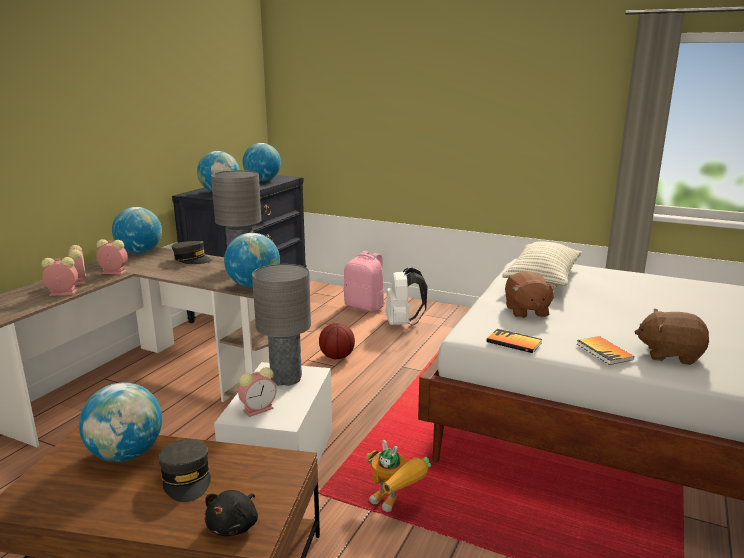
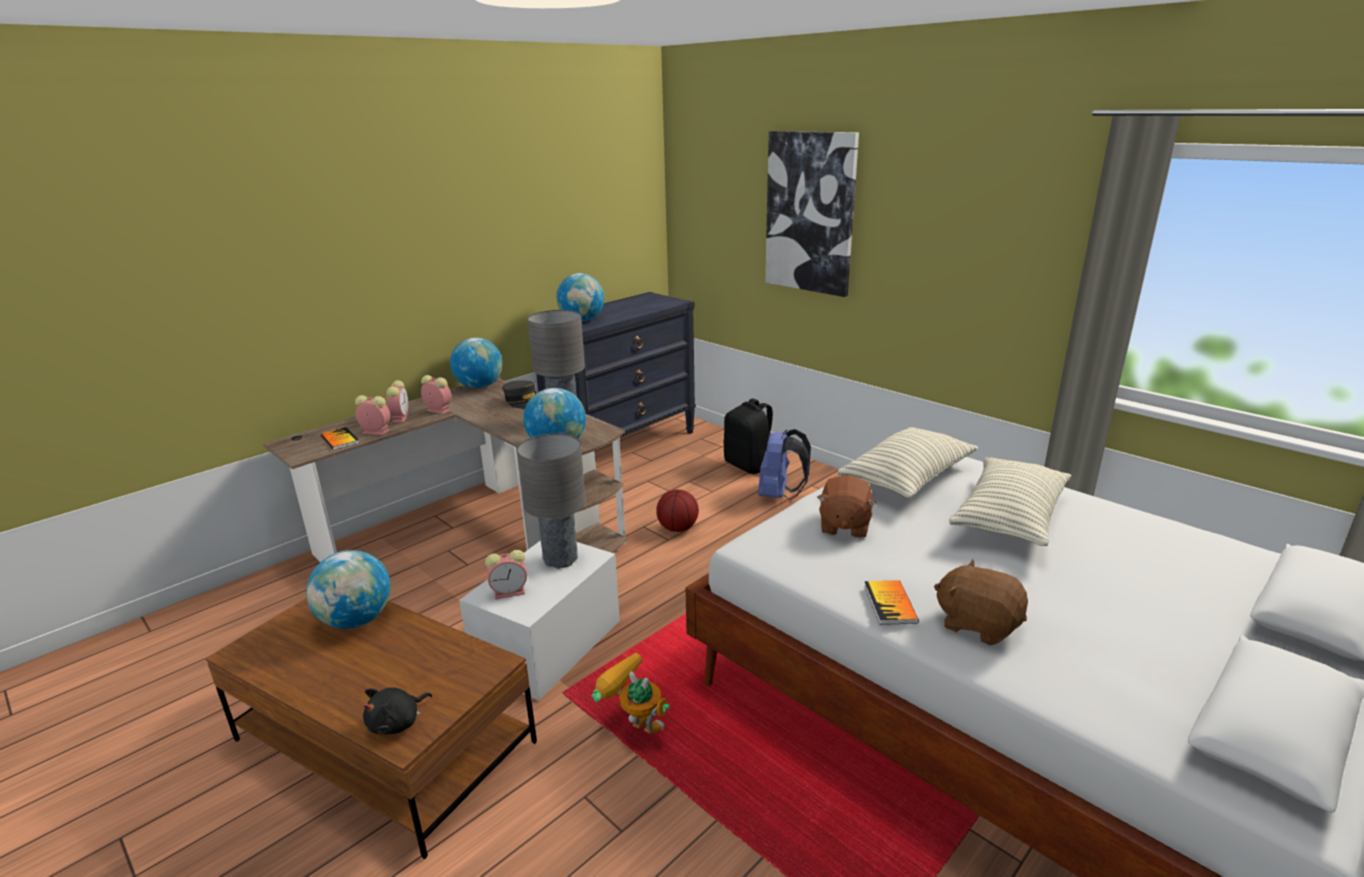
camera: 20 degrees right, 5 degrees up
(186, 478) = (390, 660): grey cap -> none
(262, 181) = (643, 304): globe -> none
(365, 307) = (749, 465): pink backpack -> black backpack
(396, 506) = (633, 727): toy robot -> toy robot turned 150 degrees clockwise
(402, 99) = (810, 213): none -> picture
(402, 323) = (780, 495): white backpack -> blue backpack
(514, 342) = (789, 569): book -> book (340, 440)
(630, 293) = (1009, 518): none -> pillow

